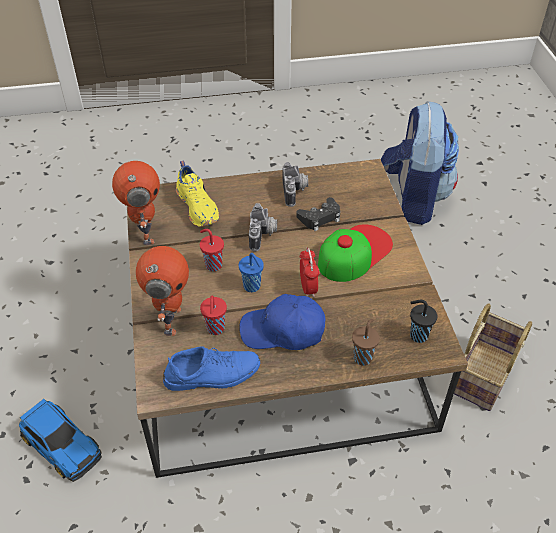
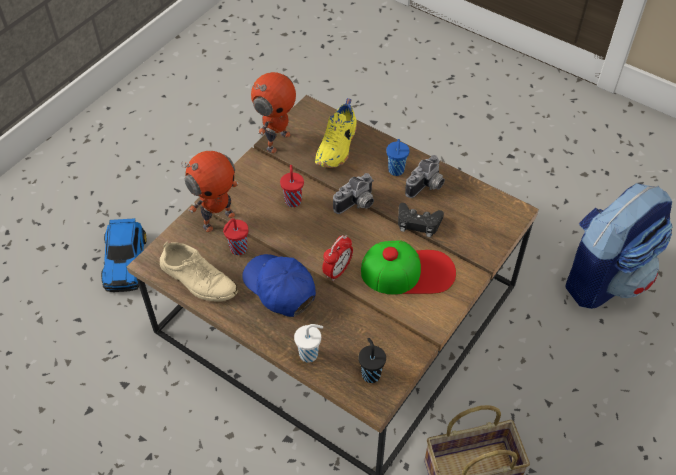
camera: 45 degrees right, 5 degrees up
(212, 374) = (198, 279): blue shoe -> beige shoe
(252, 287) = (299, 238): blue cup -> blue cup (396, 171)
(363, 357) = (310, 354): brown cup -> white cup

